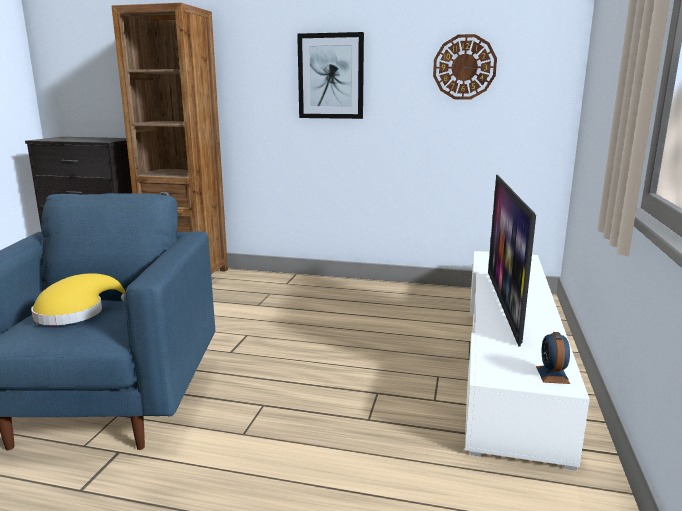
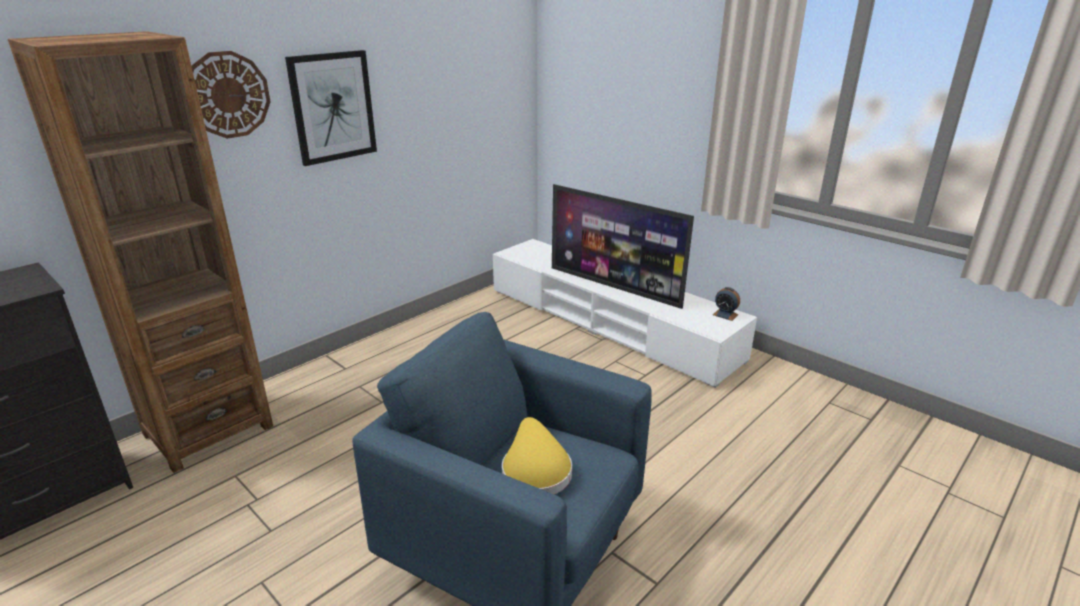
camera: 60 degrees left, 10 degrees up
(464, 67) = (458, 80): wall clock -> wall clock (228, 95)

